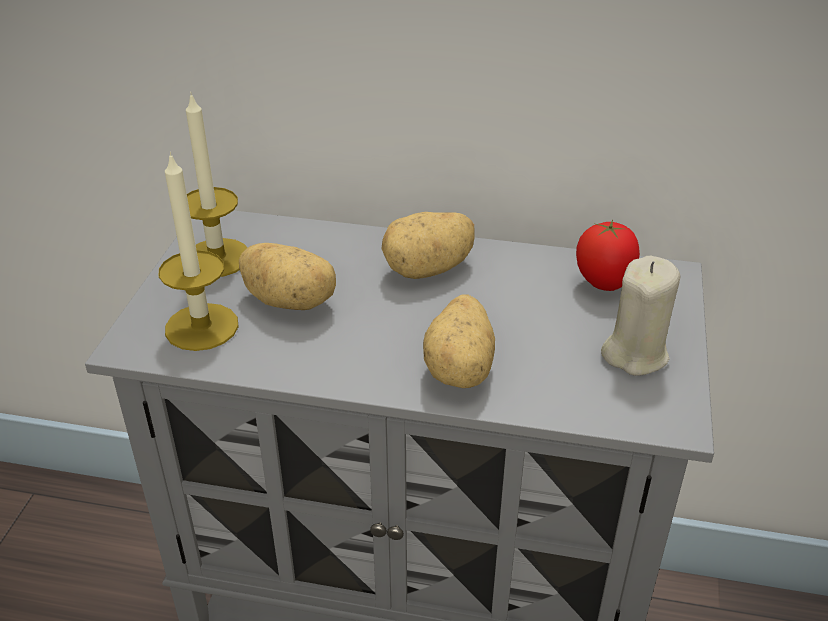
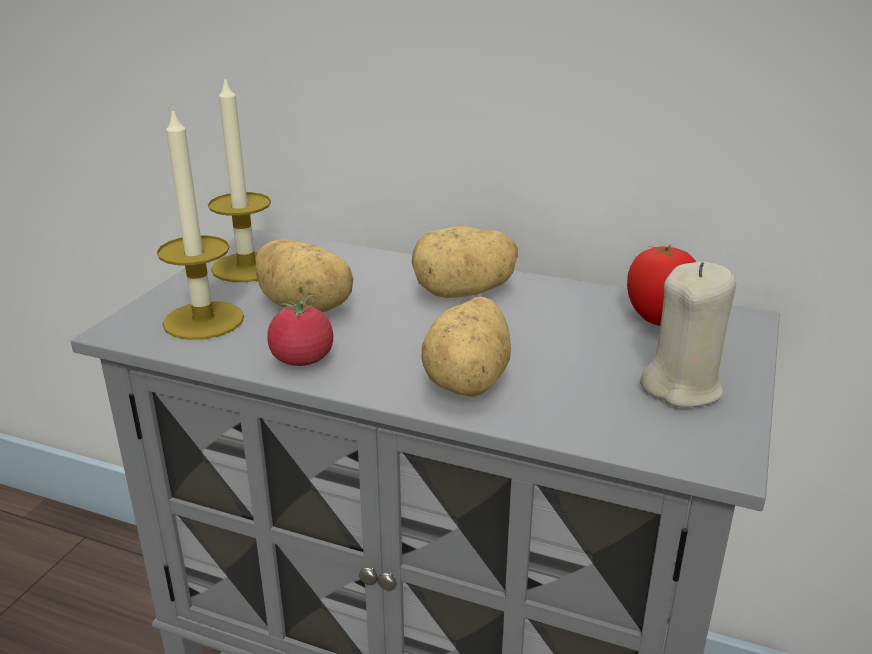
camera: 10 degrees right, 10 degrees down
(309, 361) = (302, 359): none -> tomato

